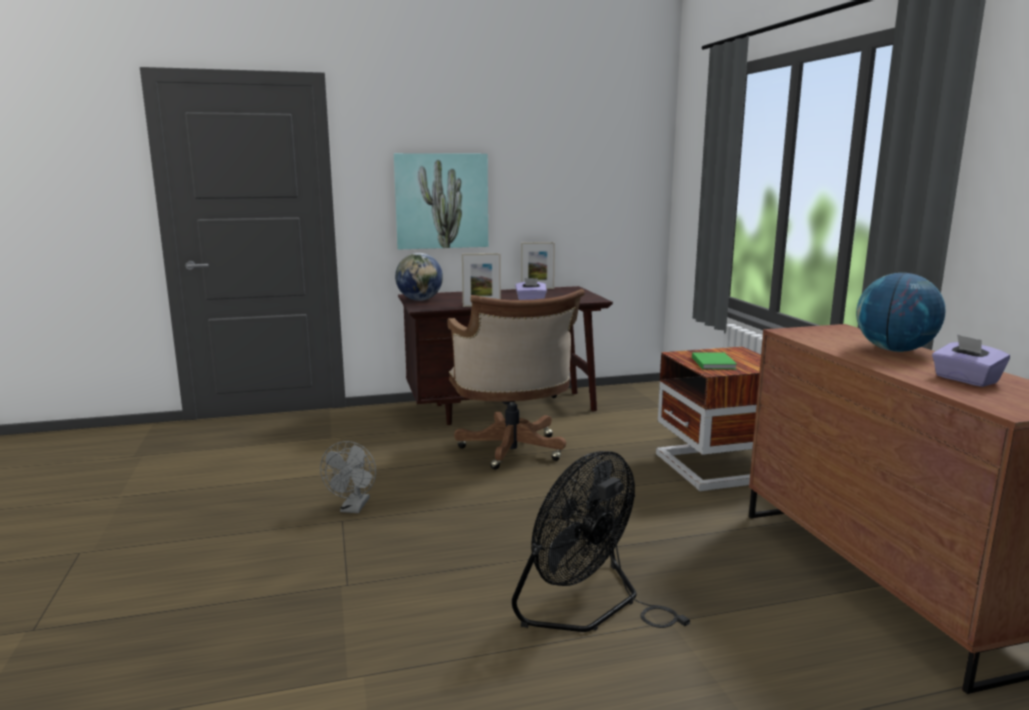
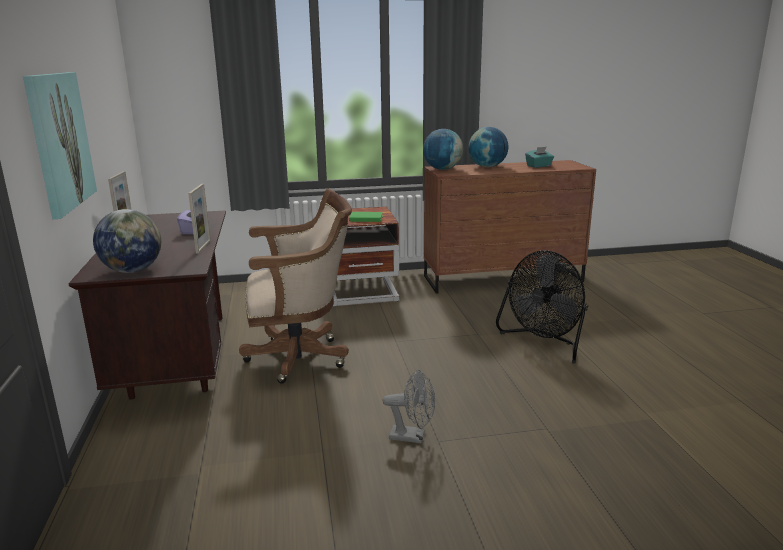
camera: 85 degrees left, 5 degrees up
(829, 330) = (442, 169): none -> globe
(965, 380) = (539, 166): purple tissue box -> turquoise tissue box

